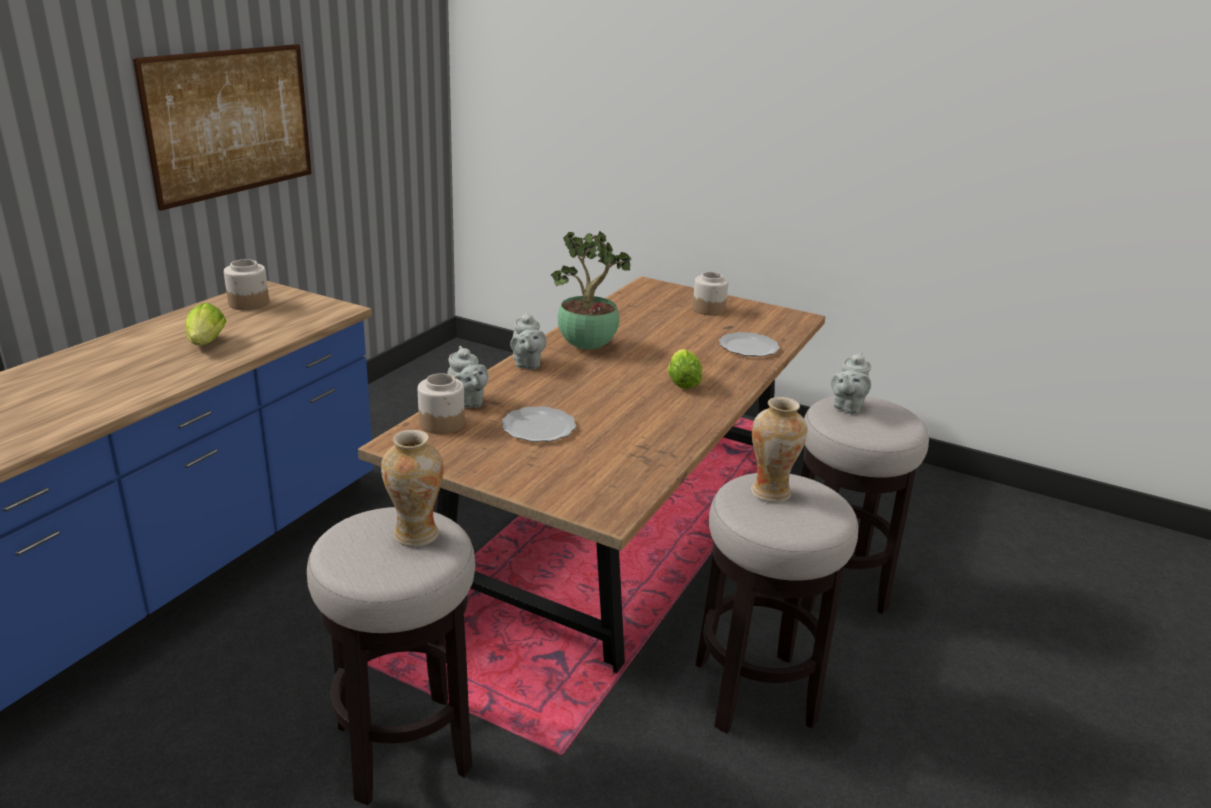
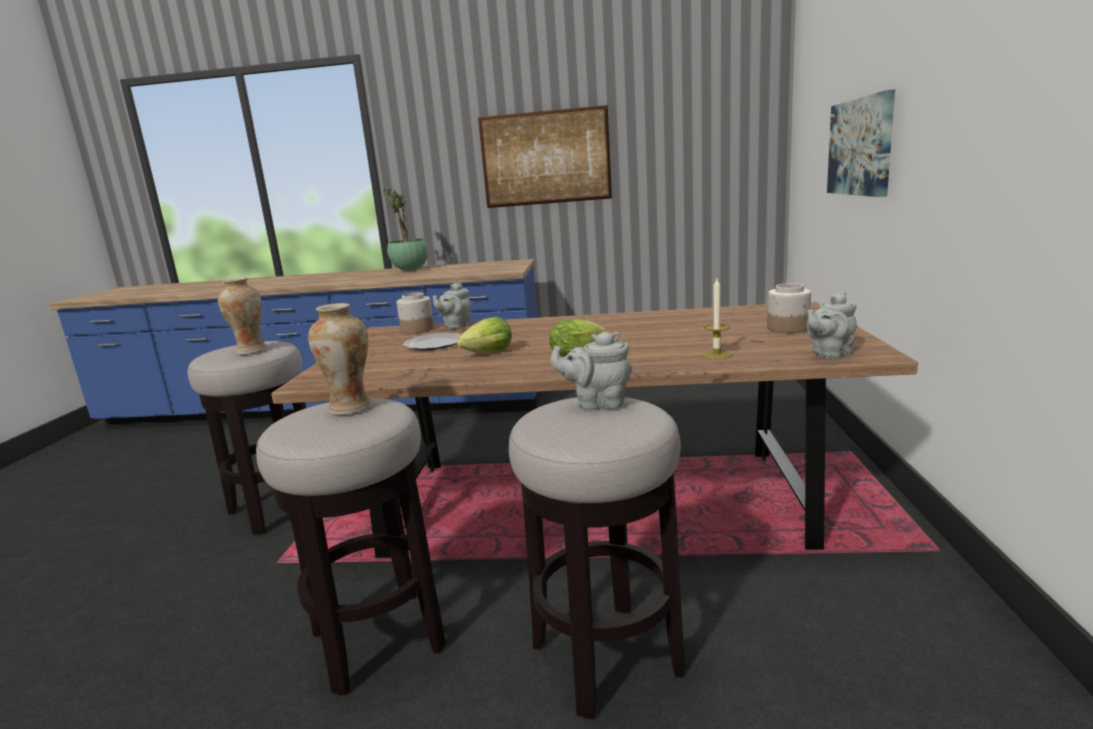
camera: 70 degrees right, 10 degrees down
(206, 345) = (425, 273): lettuce -> lettuce (485, 354)
(249, 303) = (493, 264): jar -> none
(527, 364) = (541, 321): grey teapot -> grey teapot (829, 354)
(588, 347) = (604, 324): potted plant -> potted plant (410, 270)
(636, 133) = (861, 147): none -> picture
(747, 347) = (716, 354): plate -> candle

